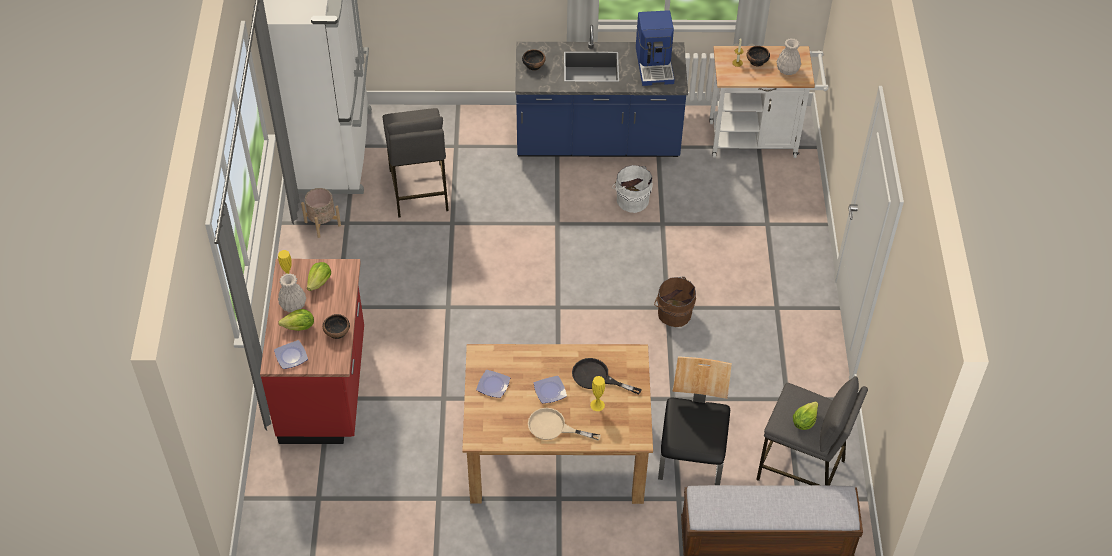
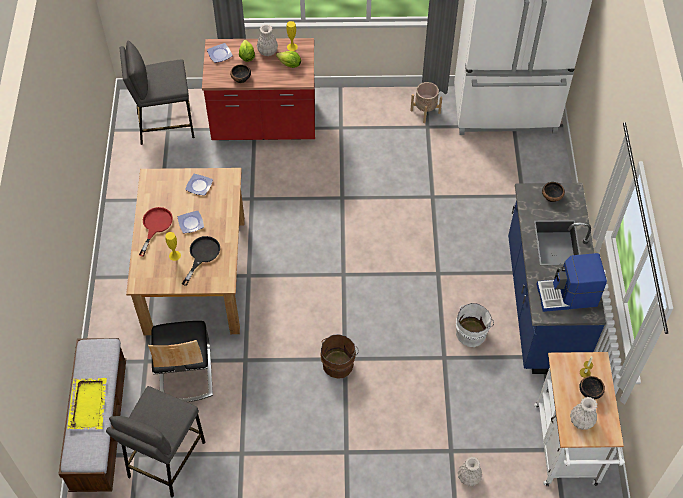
camera: 90 degrees right, 5 degrees up
(419, 190) = (467, 172): grey stool -> grey stool (165, 124)
(553, 427) = (155, 226): beige frying pan -> red frying pan
(692, 457) = (185, 372): chair -> chair turned 75 degrees clockwise
(777, 506) = (88, 404): none -> yellow tray
(794, 212) = (469, 477): none -> white vase
(804, 421) = (151, 416): lettuce -> none

